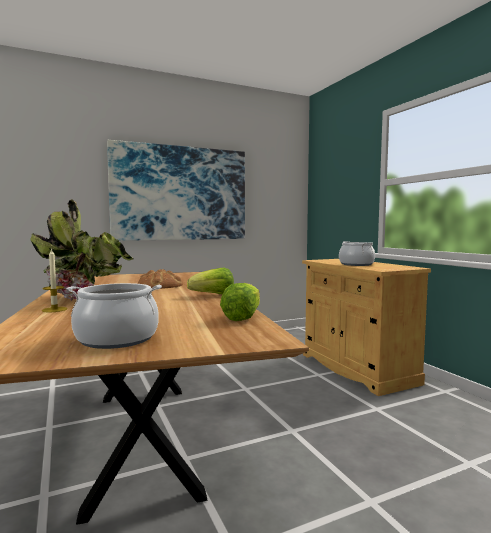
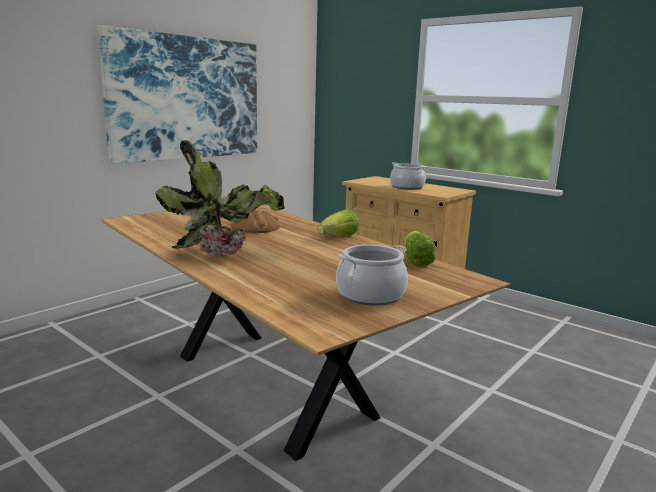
camera: 25 degrees left, 10 degrees up
(54, 309) = (231, 271): candle -> none

